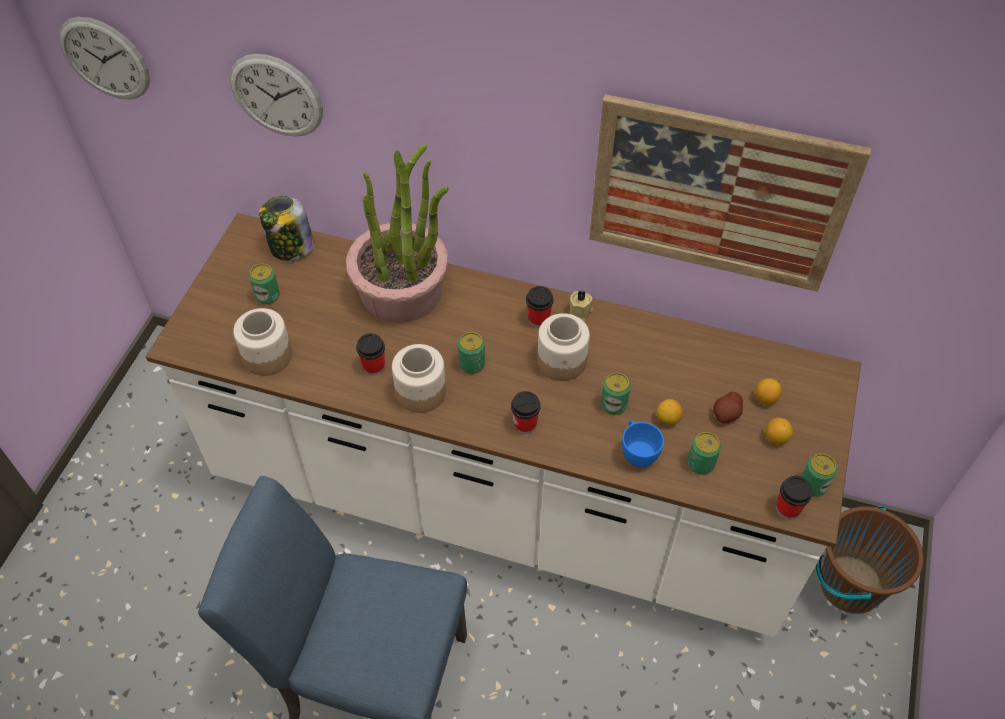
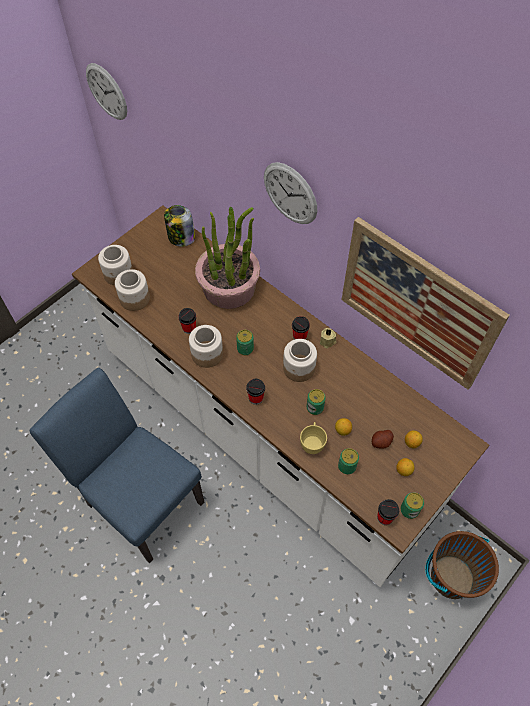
camera: 25 degrees right, 5 degrees up
(222, 330) = (118, 274): none -> jar
(267, 296) = (153, 262): can -> none
(276, 96) = (187, 146): wall clock -> wall clock (290, 193)
(637, 453) = (312, 443): blue cup -> yellow cup

